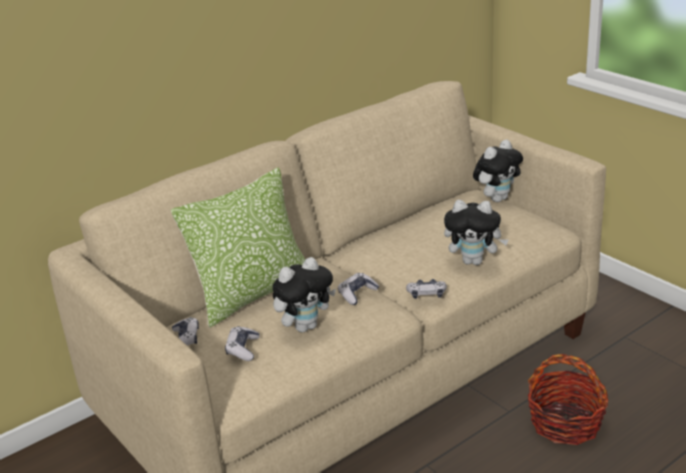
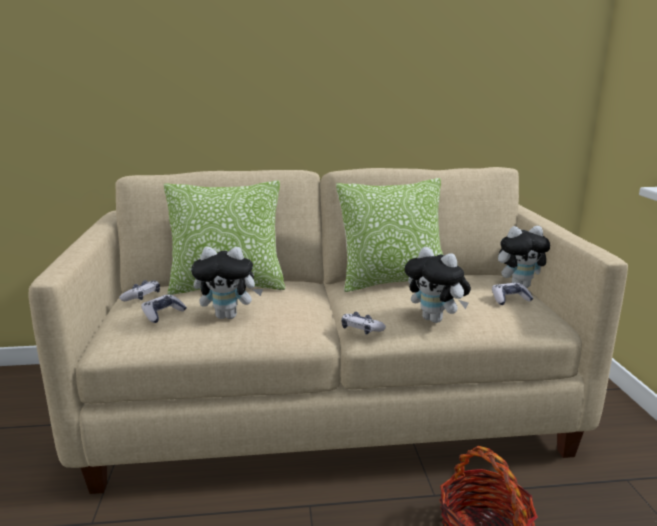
camera: 30 degrees right, 10 degrees down
(357, 294) = (300, 309): game controller -> game controller (510, 299)
(393, 232) = (392, 281): none -> pillow

